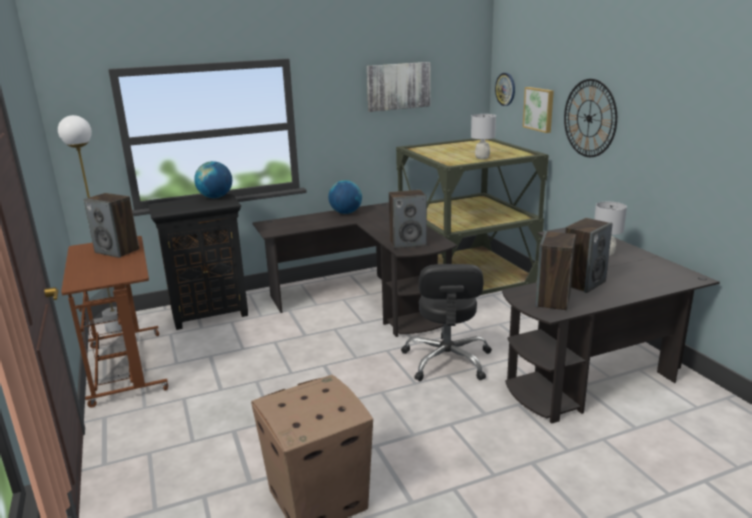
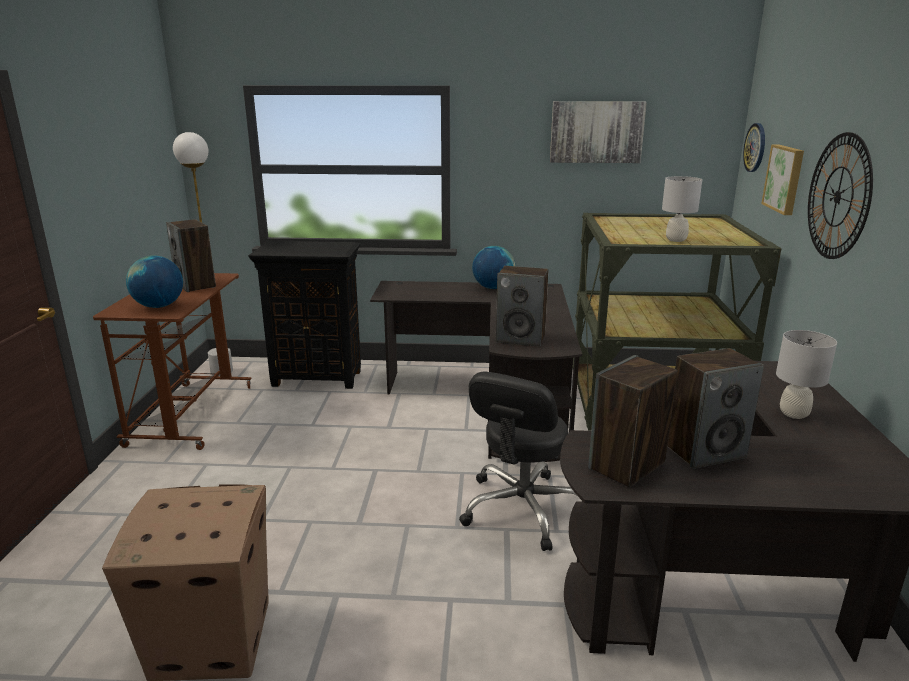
camera: 25 degrees right, 0 degrees up
(215, 197) = (335, 244): globe -> globe (159, 306)

